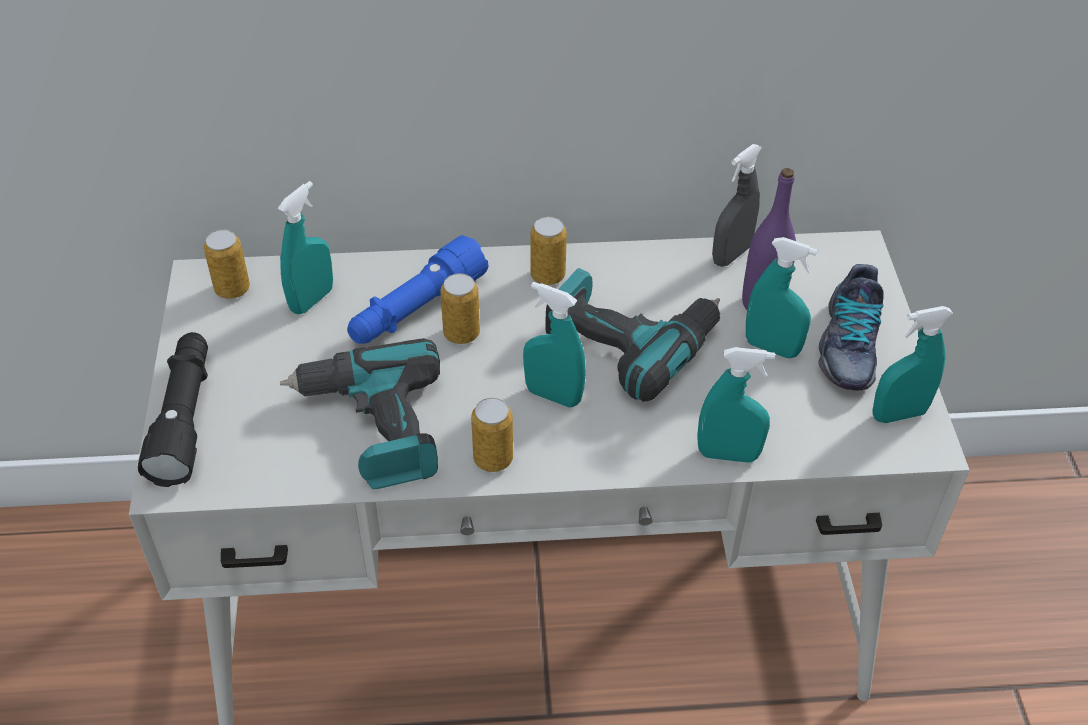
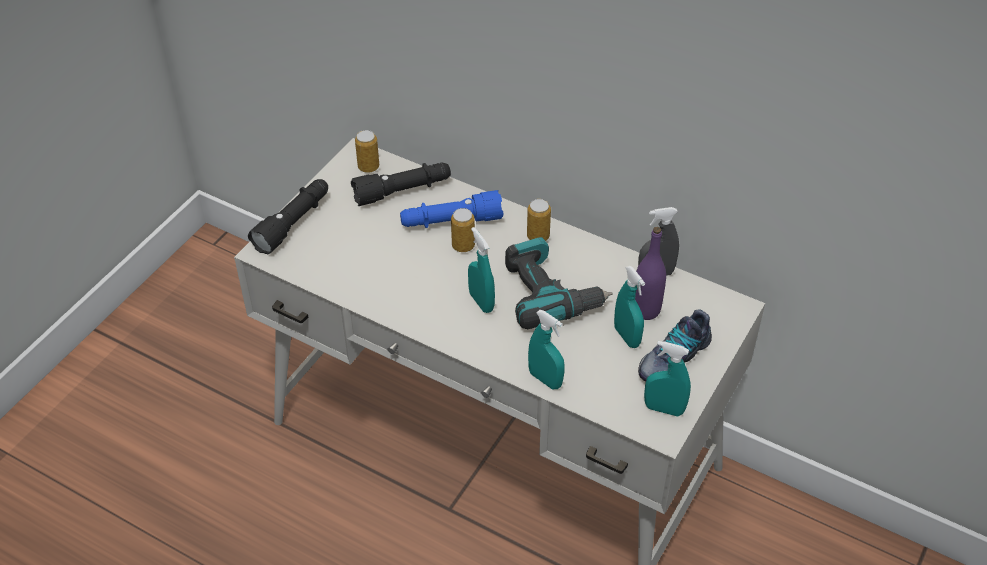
camera: 35 degrees right, 0 degrees up
(312, 300) = (403, 191): turquoise spray bottle -> black flashlight
(374, 427) = (377, 272): power drill -> none
(493, 459) = (421, 318): can -> none

